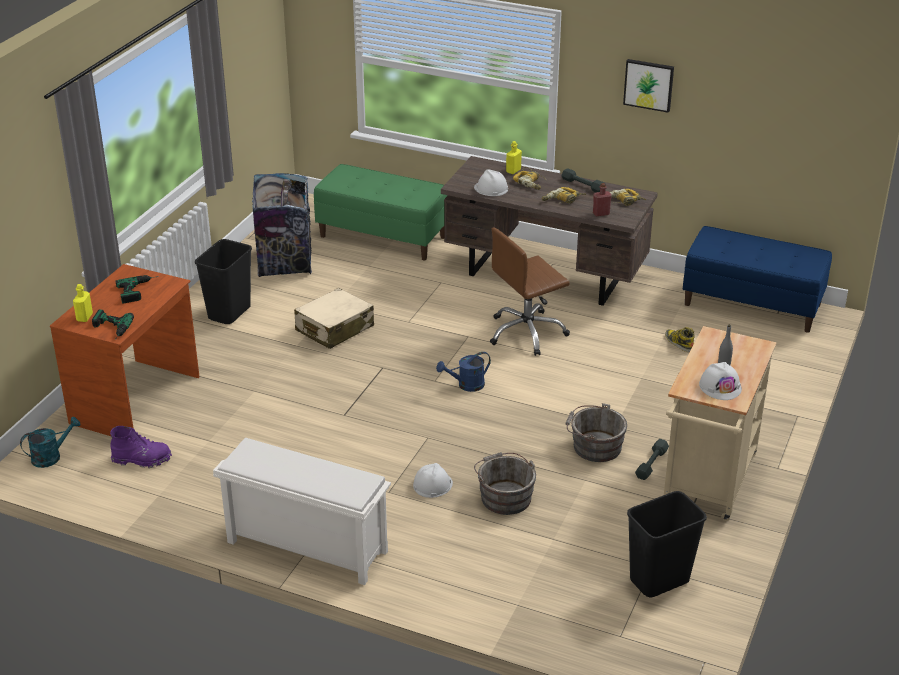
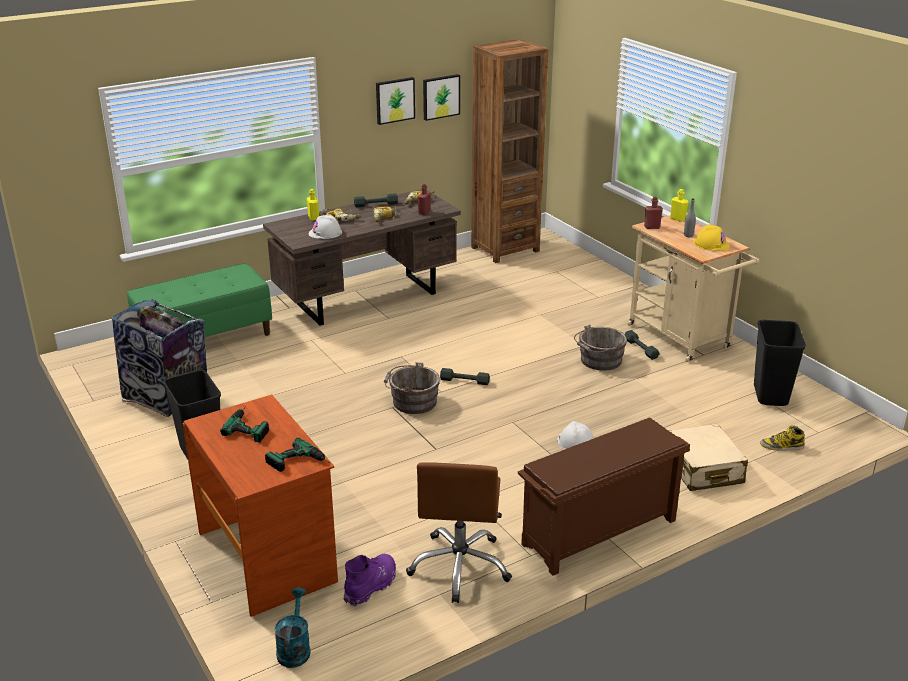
camera: 55 degrees left, 5 degrees down
(84, 317) = (254, 472): yellow bottle -> yellow bottle (678, 219)
(305, 547) = (598, 534): white shoe rack -> brown shoe rack
(334, 329) = (305, 409): beige suitcase -> beige suitcase (702, 469)
(466, 385) = (464, 381): blue watering can -> grey dumbbell
(504, 496) = (621, 417): grey bucket -> grey bucket (412, 402)
(527, 333) = (429, 332): brown office chair -> brown office chair (460, 566)
(679, 343) = (515, 287): boot -> boot (782, 446)
(708, 100) = (440, 96): none -> picture
(714, 338) = (652, 227): none -> red bottle
(720, 386) = (711, 244): white hard hat -> yellow hard hat
(753, 305) = (505, 249): blue bench -> brown bookcase

